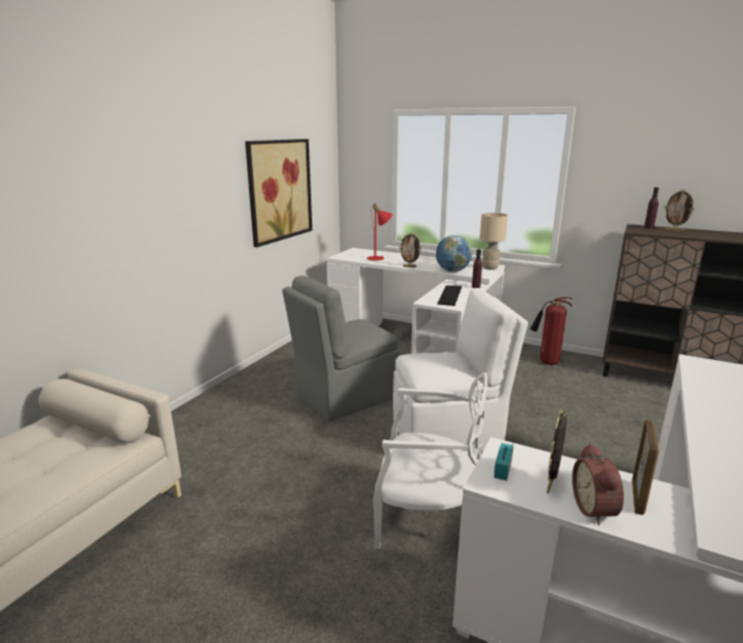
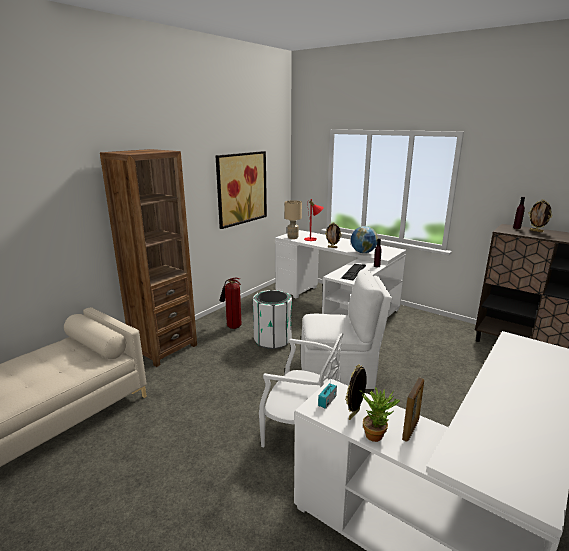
camera: 10 degrees right, 0 degrees up
(190, 422) = (164, 348): none -> brown bookcase
(344, 397) = (272, 340): grey chair -> white trash can
(490, 268) = (393, 251): beige table lamp -> beige table lamp (293, 238)
(546, 362) = (433, 327): fire extinguisher -> fire extinguisher (232, 326)
(596, 509) = (376, 434): alarm clock -> potted plant

